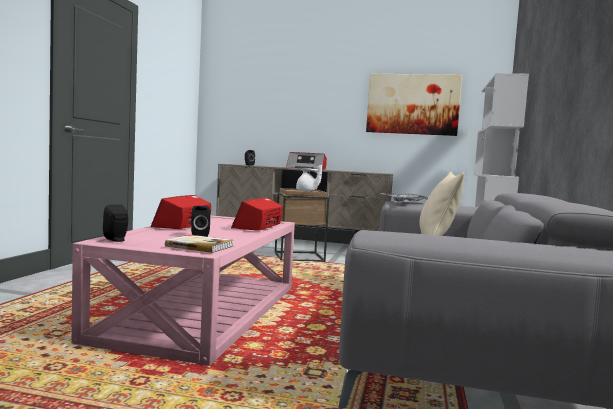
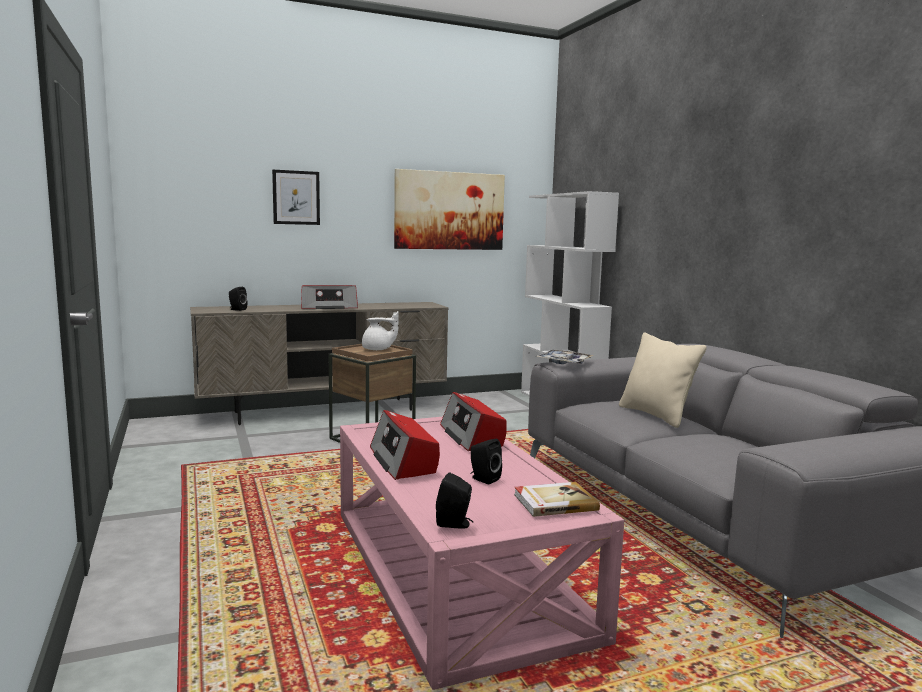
camera: 35 degrees left, 5 degrees up
(300, 95) = (296, 197): none -> picture

